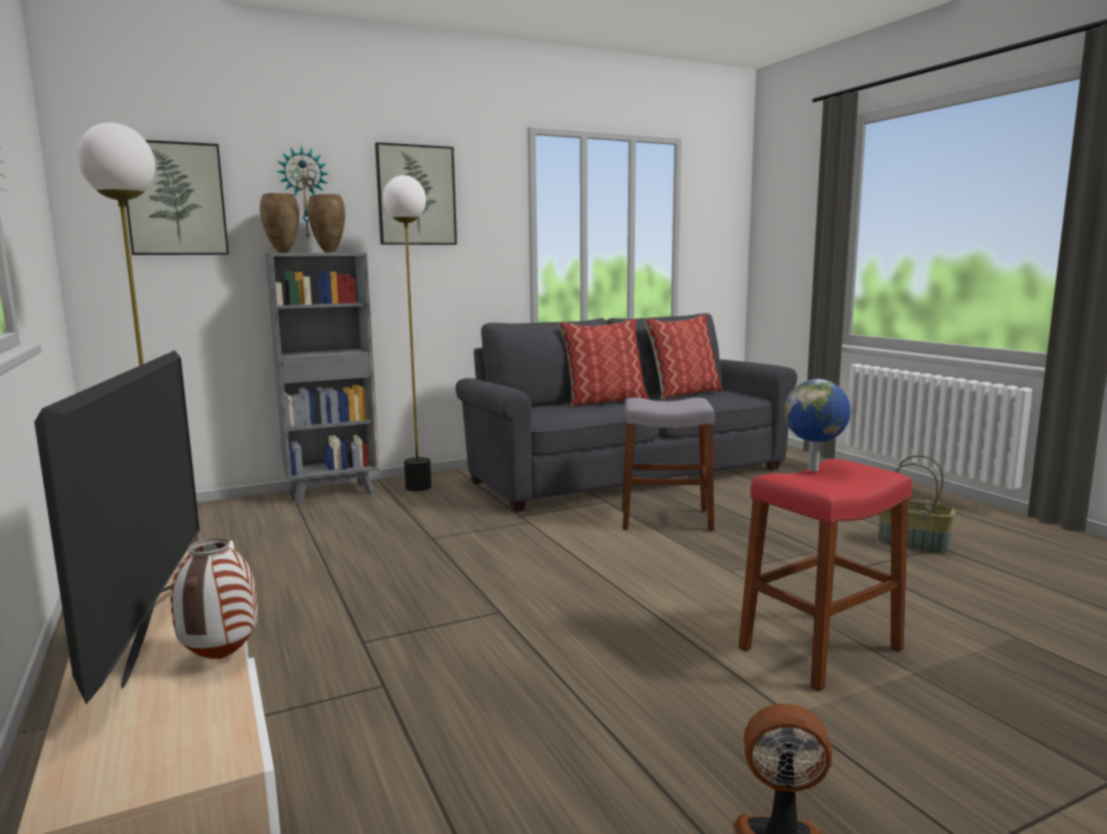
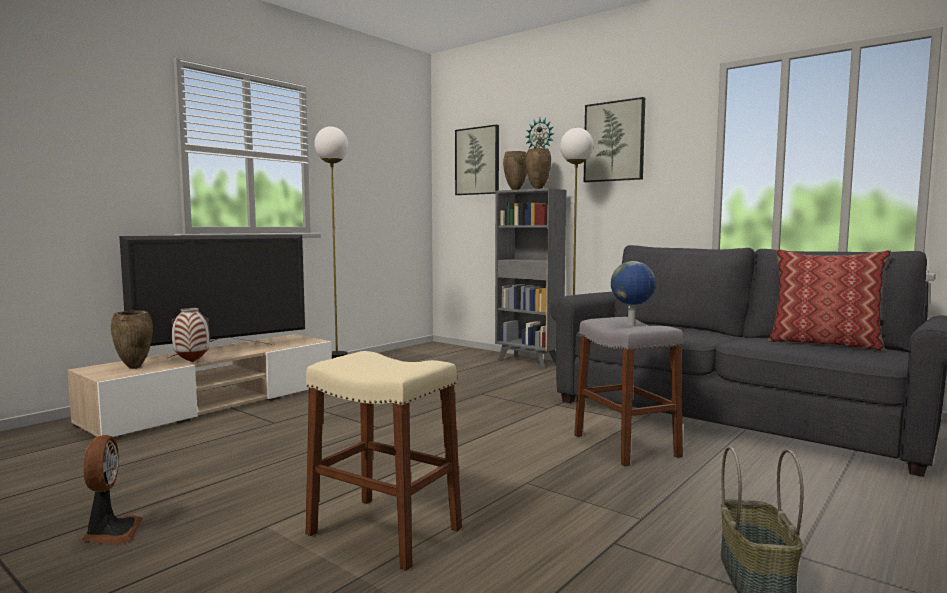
camera: 65 degrees right, 5 degrees down
(178, 725) = (135, 368): none -> brown vase
(604, 401) = (710, 332): pillow -> none
(814, 469) = (401, 360): globe -> globe (632, 325)
(820, 649) = (384, 531): red stool -> beige stool

